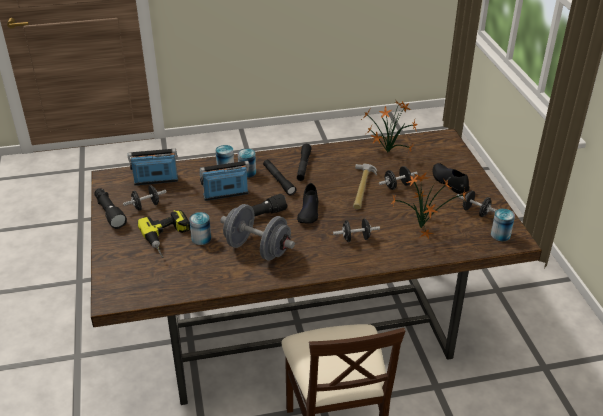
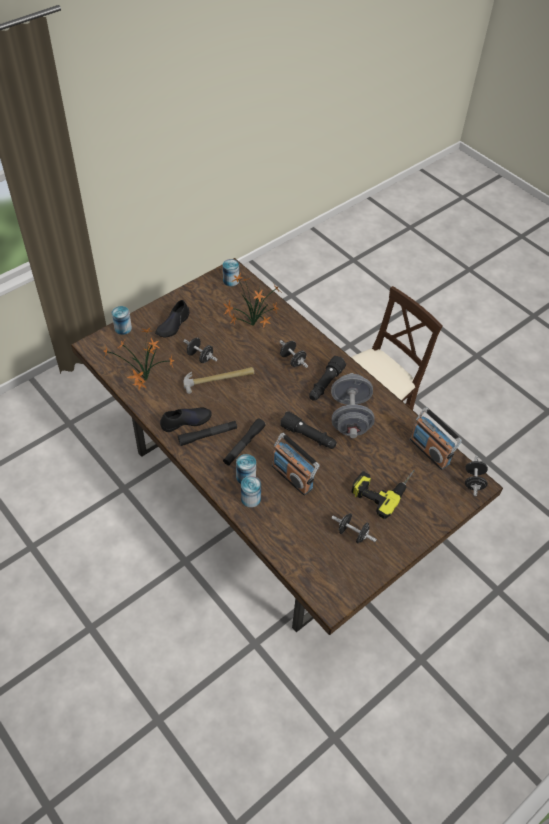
camera: 120 degrees left, 15 degrees up
(109, 212) = (383, 559): black flashlight -> black flashlight (325, 384)
(156, 181) = (309, 550): radio -> radio (430, 451)
(201, 238) = (365, 463): can -> can (123, 328)
(308, 211) = (277, 403): black shoe -> black shoe (186, 421)
(475, 212) = (209, 300): black dumbbell -> black dumbbell (473, 481)

